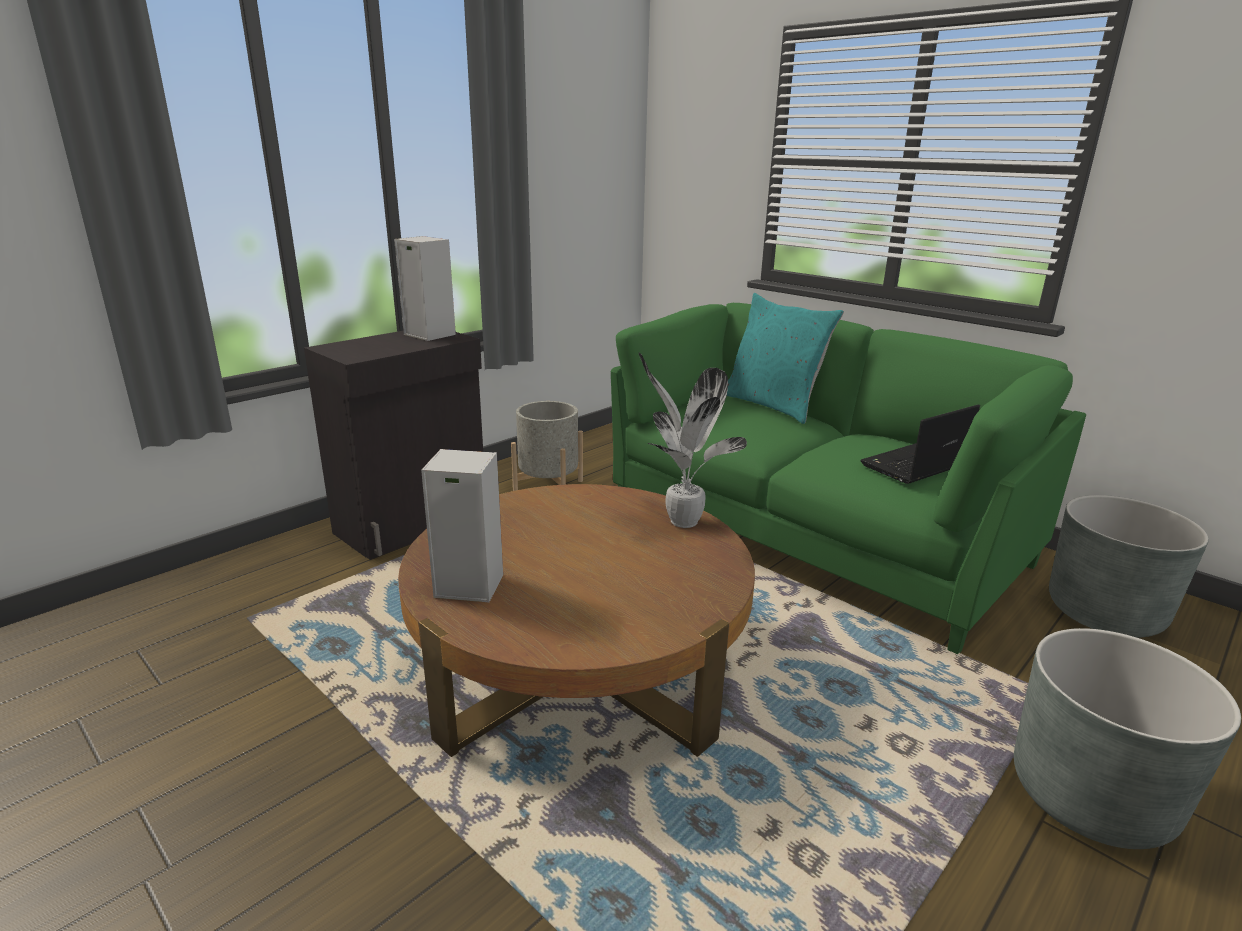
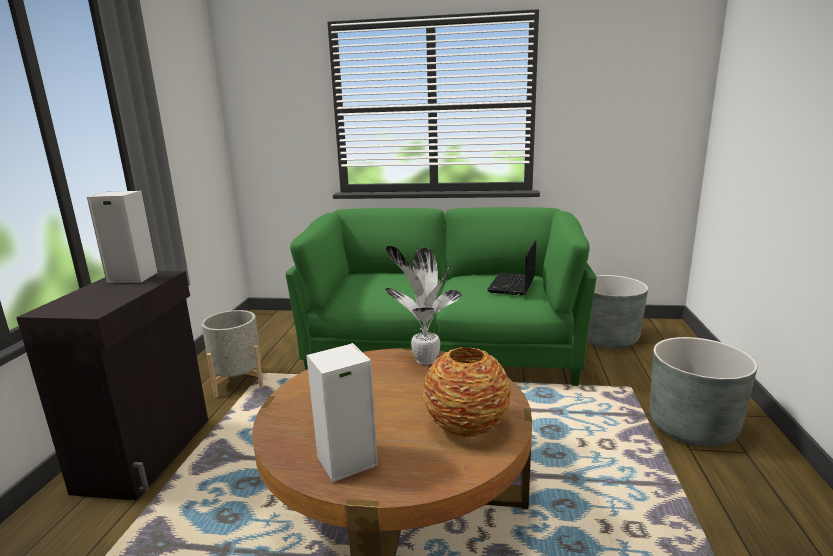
camera: 35 degrees left, 5 degrees down
(624, 607) = (465, 426): none -> vase
(772, 405) = (392, 273): turquoise pillow -> none

